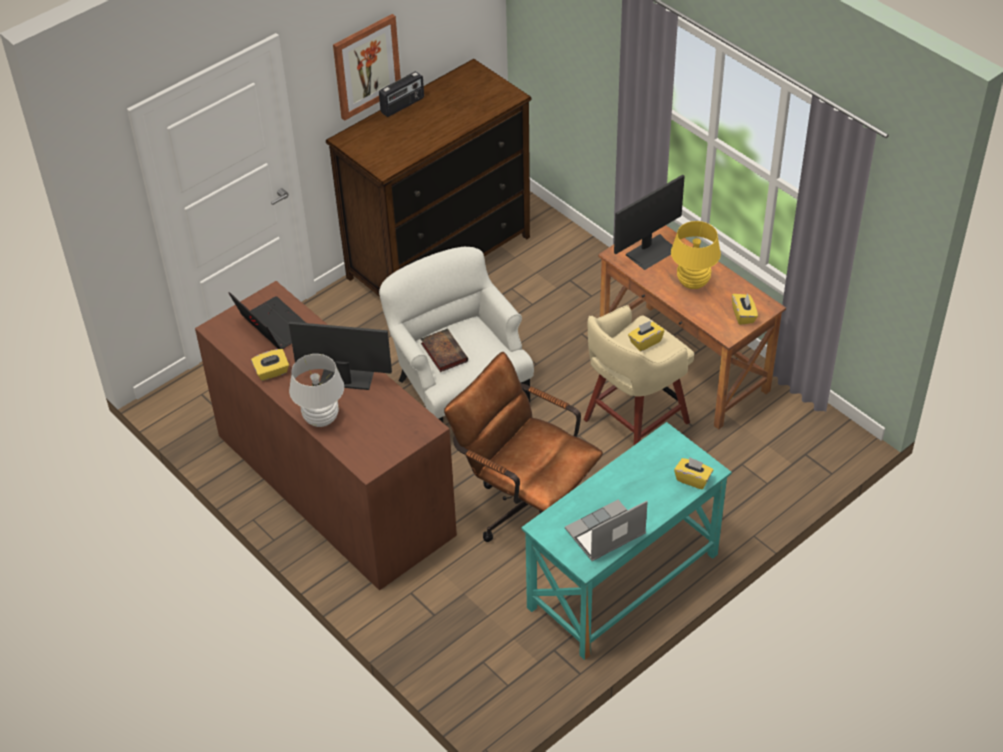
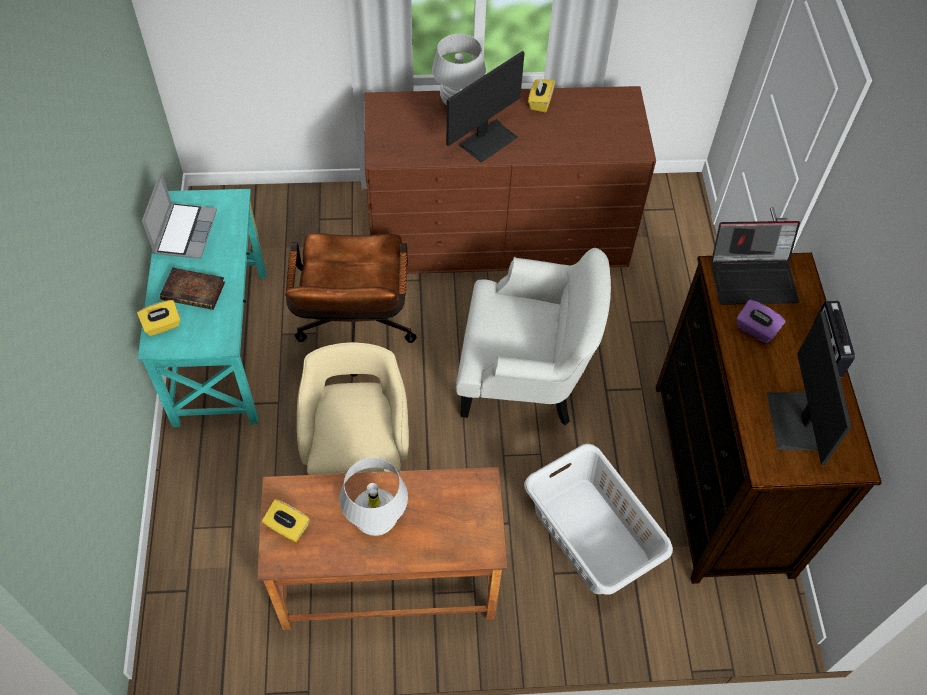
camera: 125 degrees right, 10 degrees up
(272, 326) = (595, 128): laptop -> laptop (753, 278)
(366, 66) = (862, 269): picture -> none
(418, 136) = (755, 329): none -> purple tissue box
(443, 352) = (524, 313): book -> book (195, 291)
(525, 506) = (355, 335): brown office chair -> brown office chair turned 105 degrees clockwise
(548, 293) = (590, 536): none -> grey laundry basket
(645, 342) = (355, 432): yellow tissue box -> none
(651, 251) = (457, 519): monitor -> monitor (793, 421)
(693, 282) = (376, 520): yellow table lamp -> white table lamp

